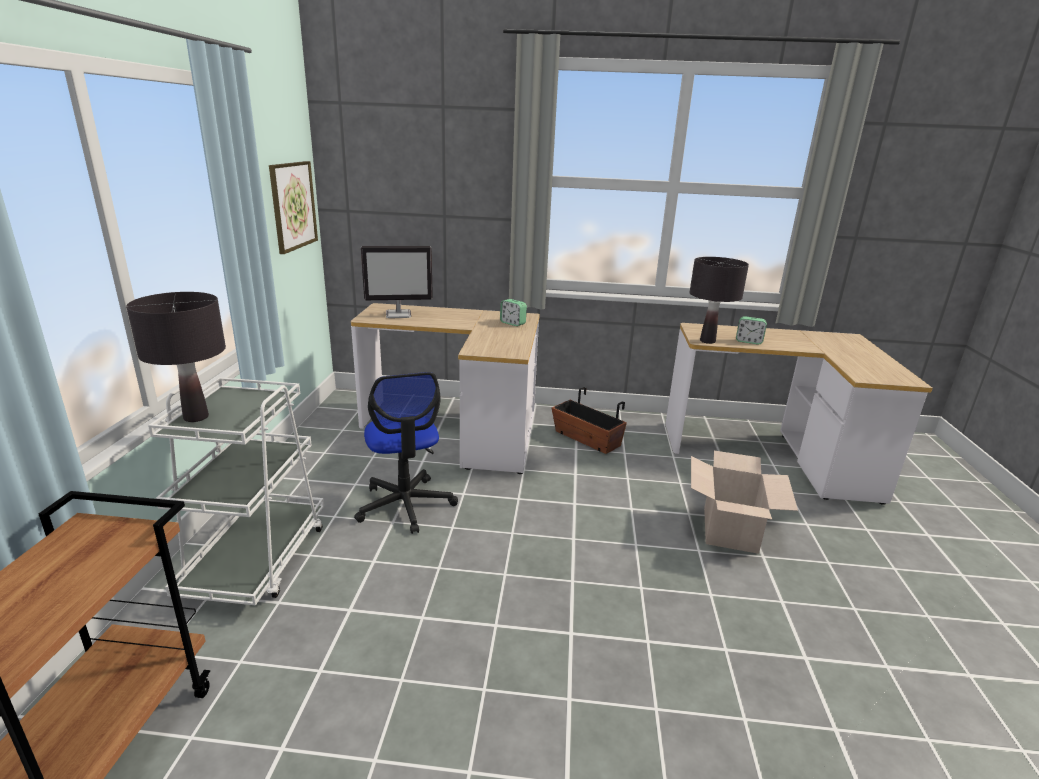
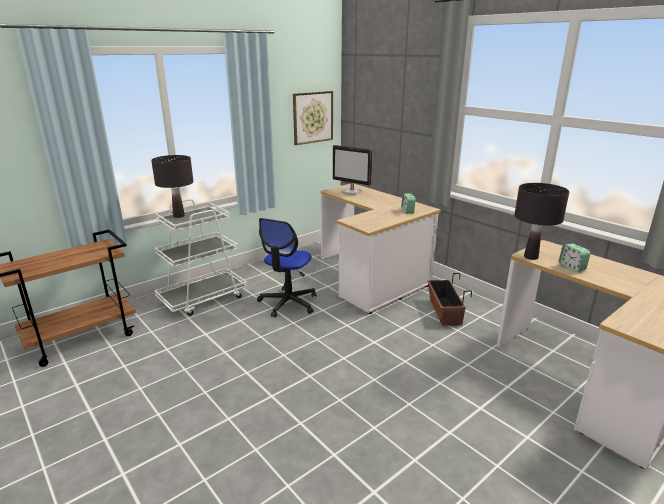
camera: 45 degrees right, 0 degrees up
(729, 529) = (453, 405): cardboard box -> none

